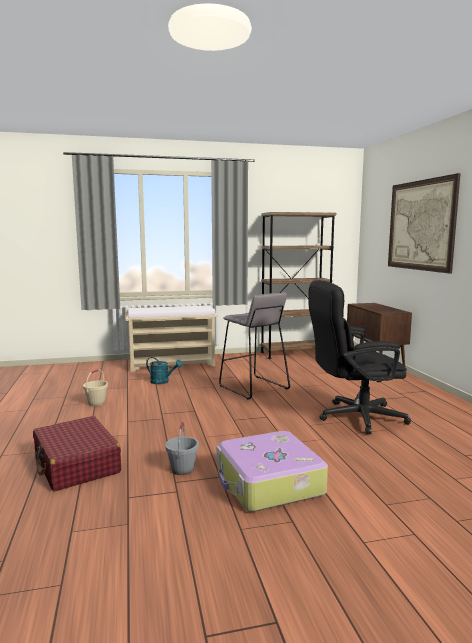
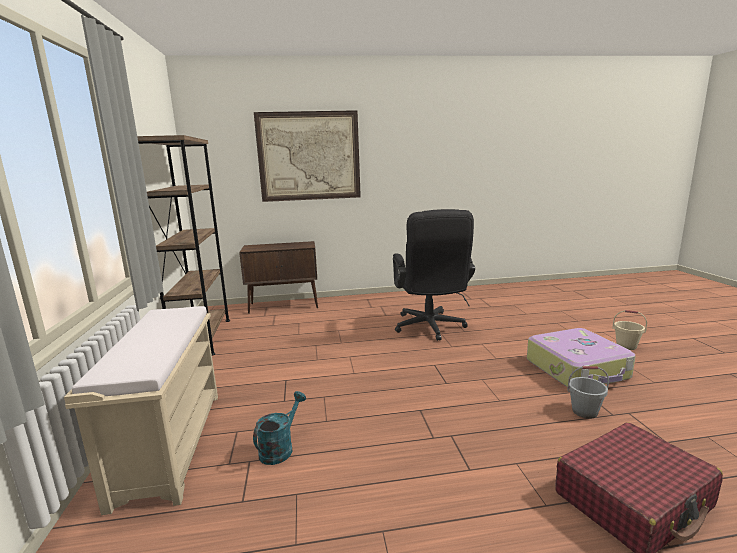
camera: 85 degrees left, 5 degrees up
(96, 403) = (385, 528): beige bucket -> beige bucket (626, 346)
(253, 387) = (337, 369): grey stool -> none

